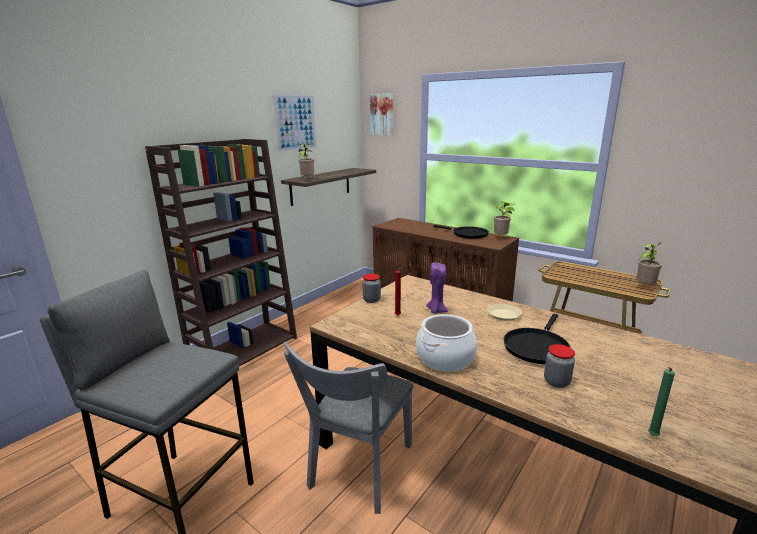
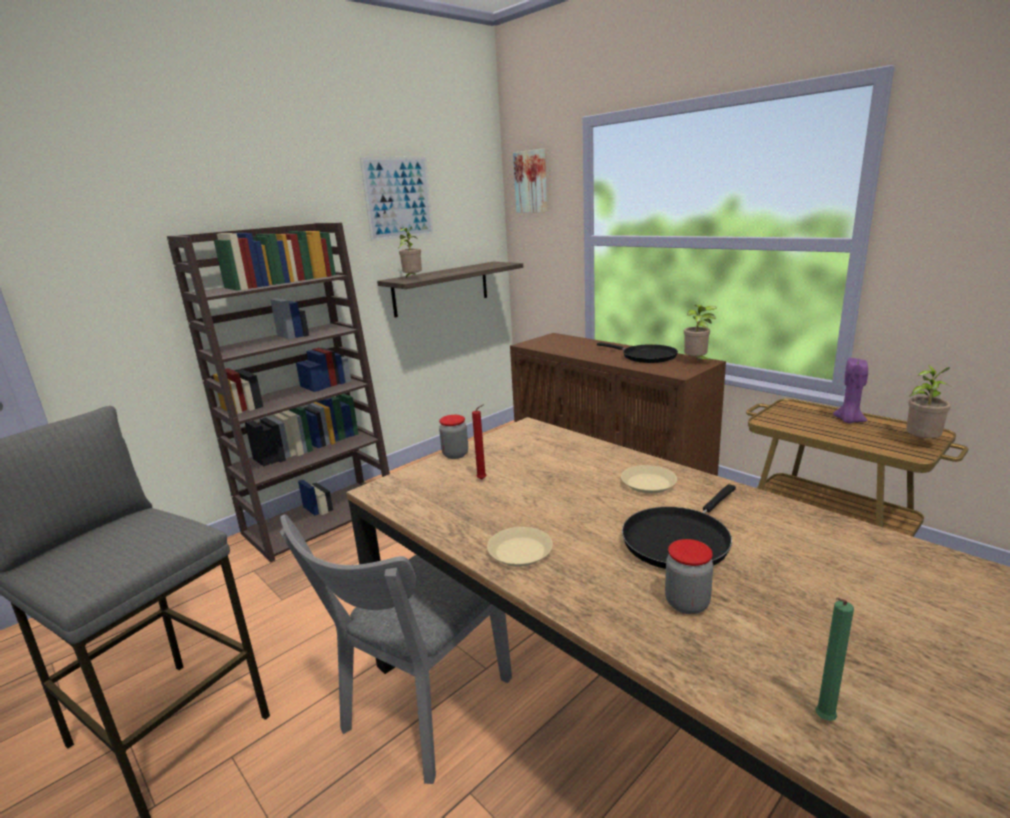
camera: 10 degrees right, 0 degrees up
(436, 311) = (544, 474): purple candle -> purple candle (849, 420)
(445, 358) = (520, 552): cooking pot -> beige plate

